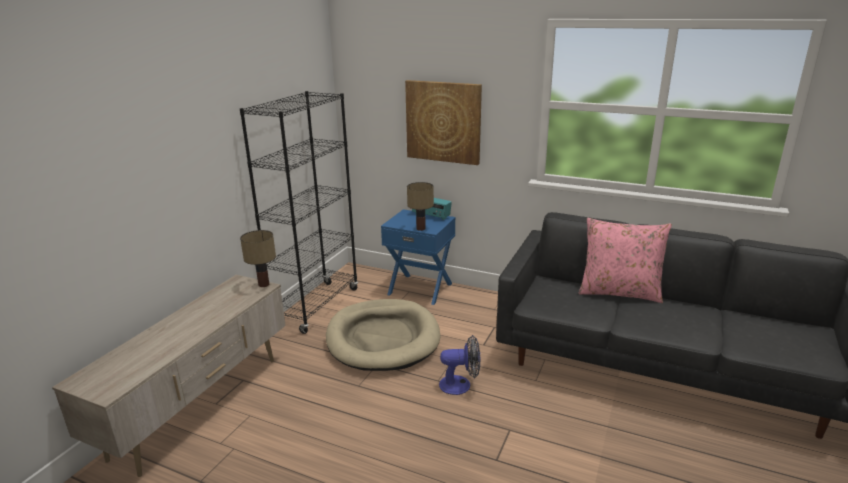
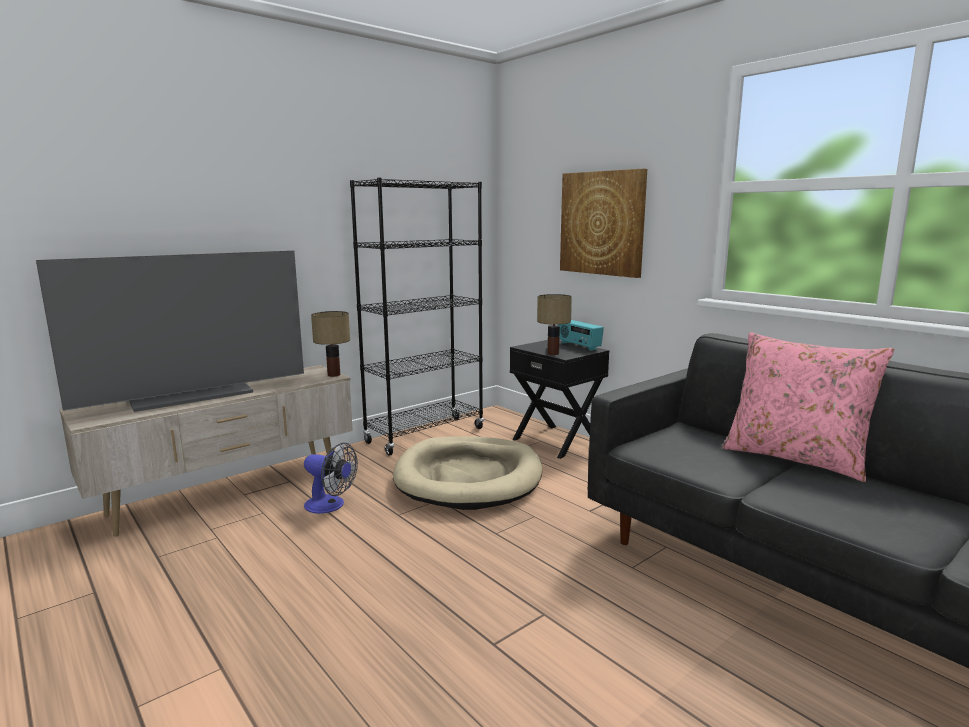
camera: 25 degrees right, 10 degrees down
(165, 337) = (193, 395): none -> television
(420, 288) = (557, 441): blue nightstand -> black nightstand
(461, 385) = (521, 545): fan -> fan (330, 506)

